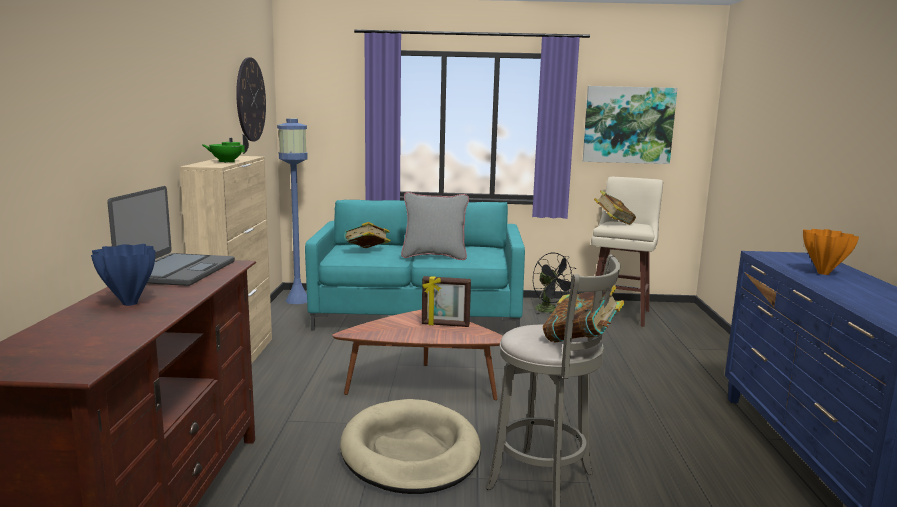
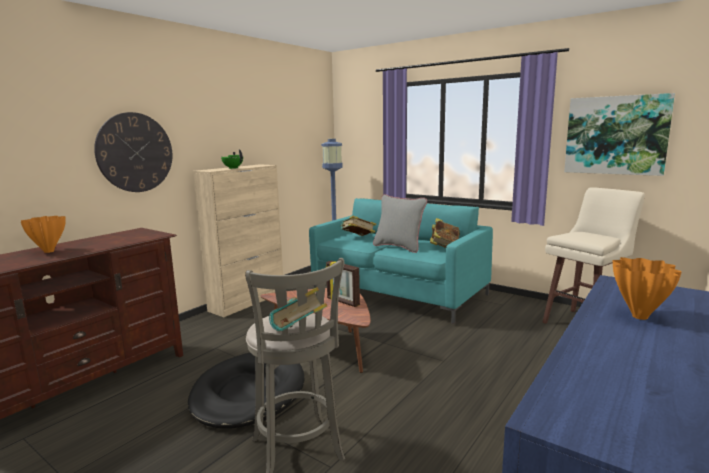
camera: 35 degrees right, 0 degrees up
(129, 303) = (49, 251): blue vase -> orange vase
(177, 271) = (122, 236): laptop -> none
(250, 99) = (294, 126): wall clock -> wall clock (135, 152)
(410, 452) = (248, 393): beige dog bed -> black dog bed
(550, 311) = (516, 309): black fan -> none
(613, 223) = (576, 233): book -> book (444, 247)

